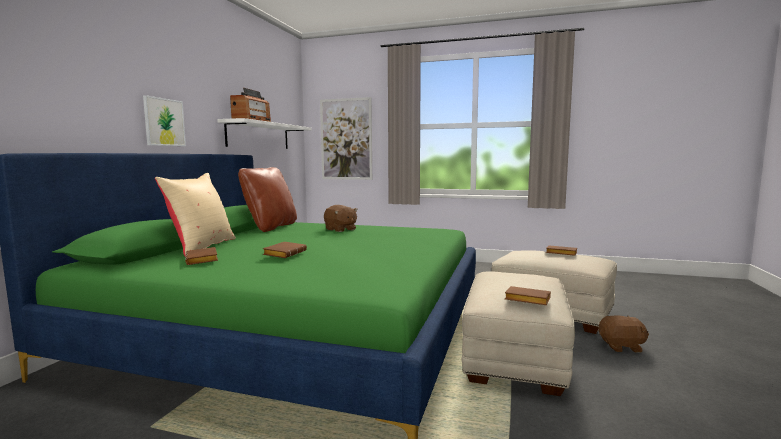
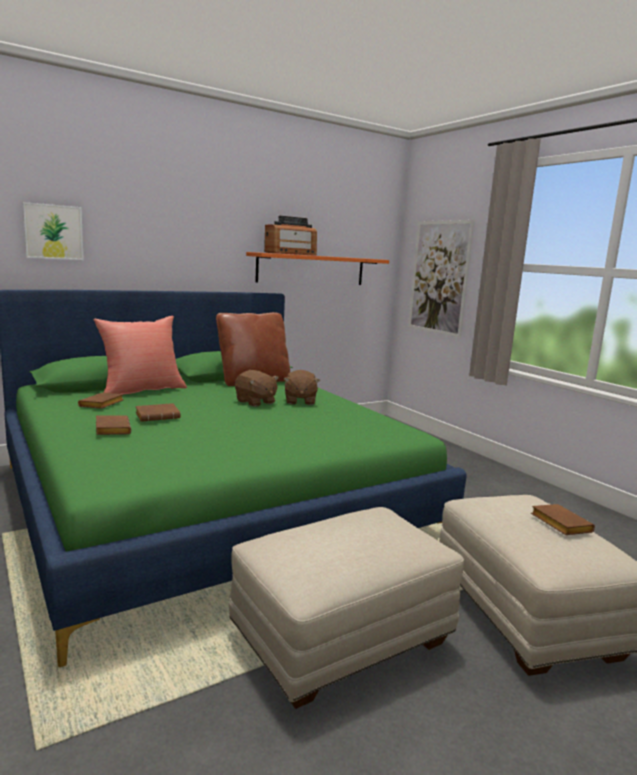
camera: 40 degrees right, 5 degrees up
(164, 122) = (173, 257): picture -> picture (53, 232)
(201, 247) = (142, 390): beige pillow -> red pillow
(259, 136) = (311, 269): white shelf -> orange shelf
(526, 300) = (298, 560): brown book -> brown book (111, 429)
(621, 346) = (527, 715): brown plush toy -> brown plush toy (255, 402)

